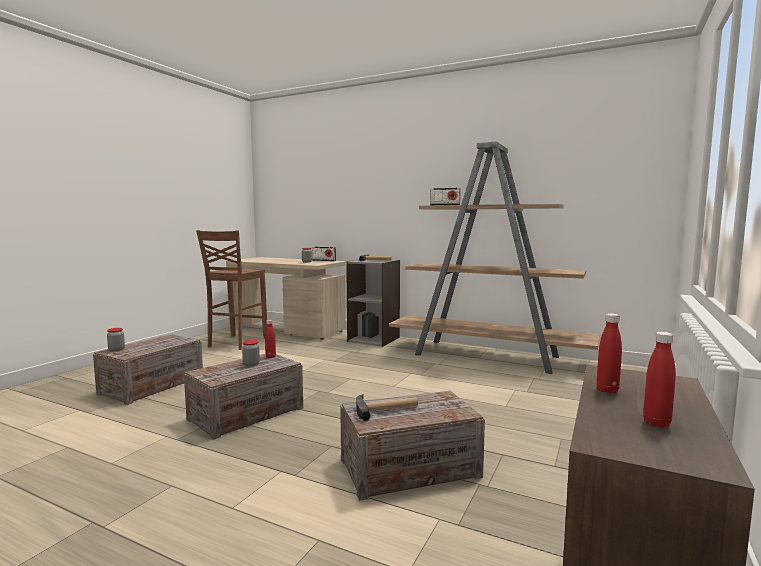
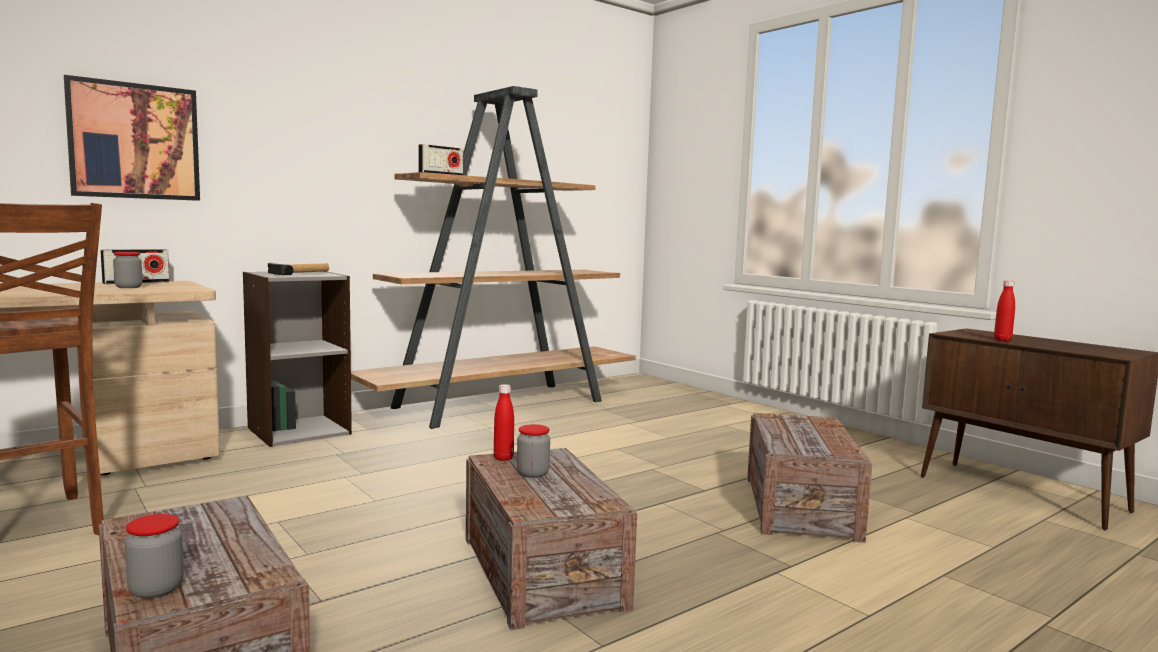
camera: 65 degrees left, 0 degrees up
(331, 201) = (134, 141): none -> picture
(387, 409) = (801, 440): hammer -> none
(656, 423) = (1070, 345): red bottle -> none

